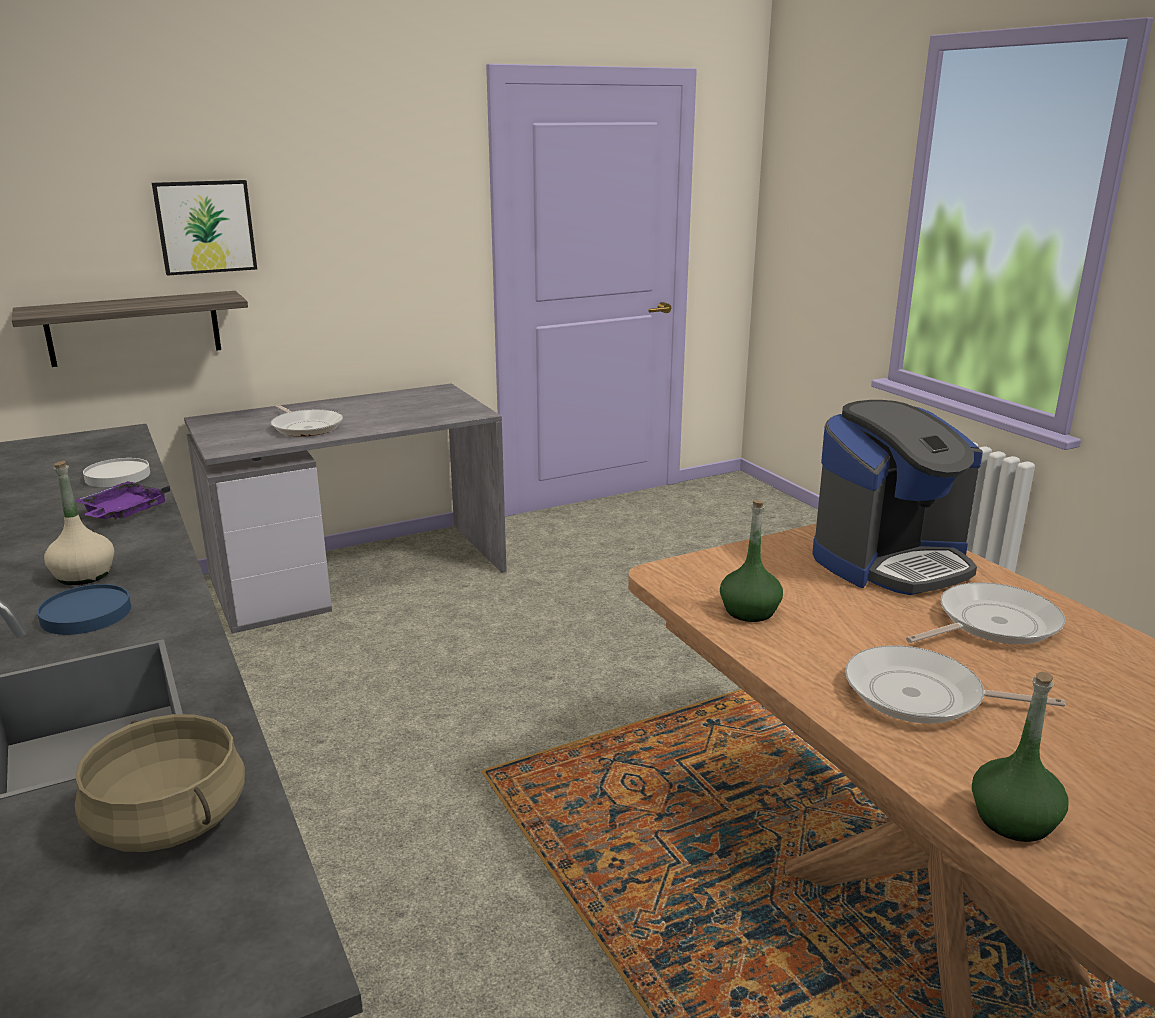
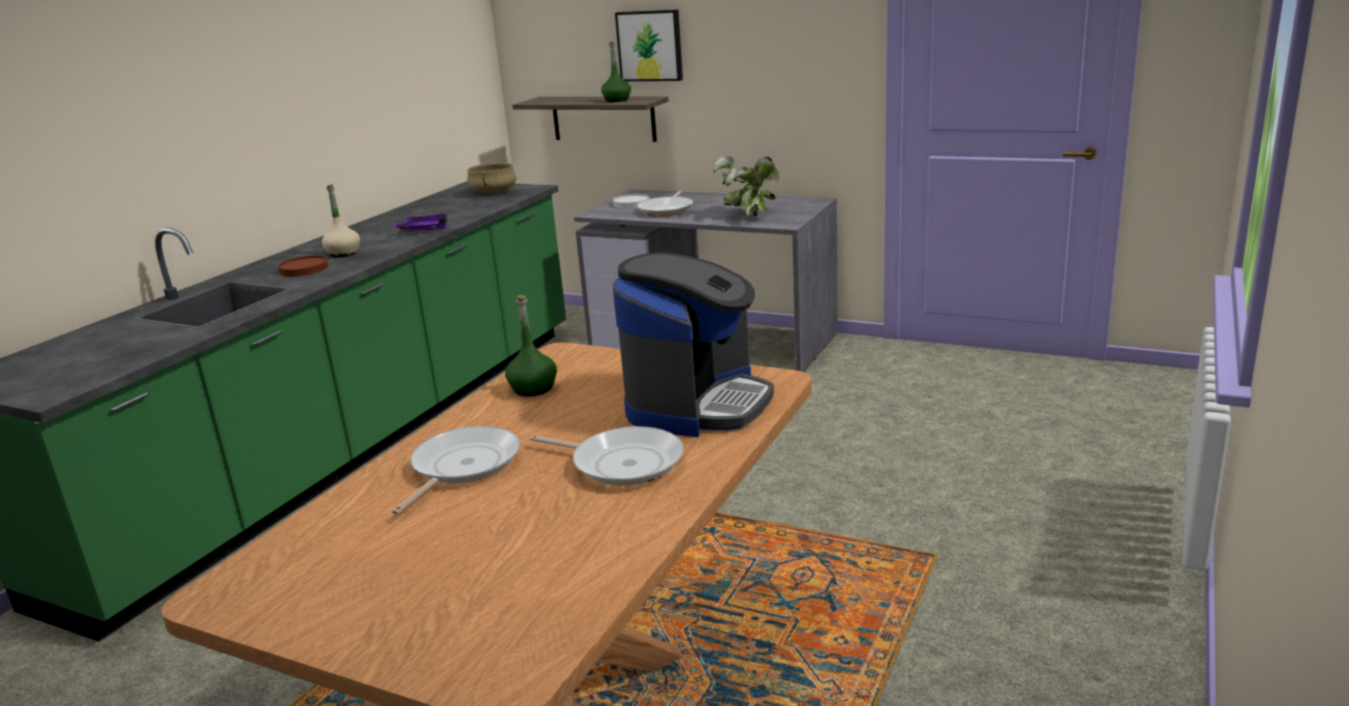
camera: 55 degrees right, 0 degrees up
(87, 614) = (304, 269): blue plate -> brown plate
(118, 476) = (471, 211): white plate -> white plate (631, 203)
(170, 821) = (139, 346): beige cooking pot -> beige cooking pot (494, 192)
(414, 413) = (749, 215): none -> potted plant
(891, 561) = (697, 404): coffee machine -> coffee machine turned 90 degrees counterclockwise
(921, 696) = (462, 467): frying pan -> frying pan turned 45 degrees clockwise
(1013, 820) = (316, 528): green bottle -> green bottle (616, 100)

